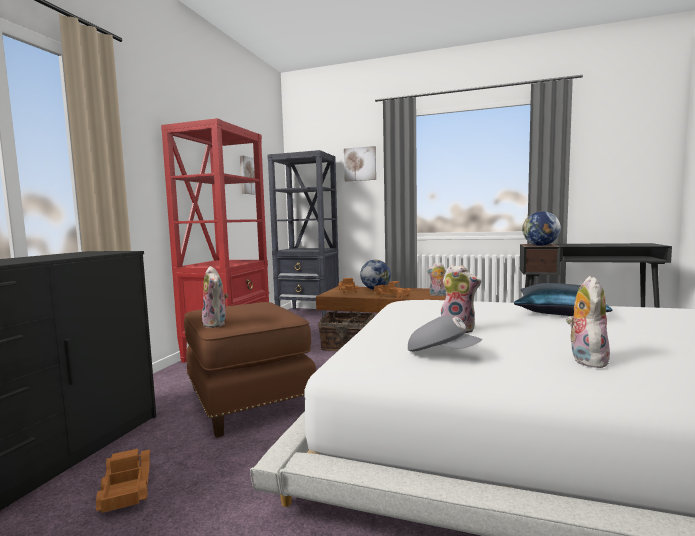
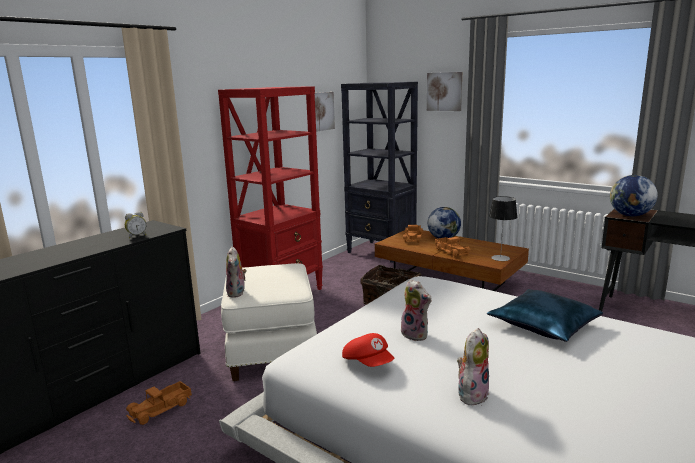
camera: 20 degrees right, 10 degrees up
(78, 255) = (136, 236): none -> alarm clock
(124, 488) = (161, 409): toy truck -> toy truck turned 135 degrees counterclockwise
(247, 399) = (271, 349): brown ottoman -> white ottoman
(437, 295) = (500, 258): plush toy -> table lamp
(442, 353) = (368, 363): grey cap -> red cap

